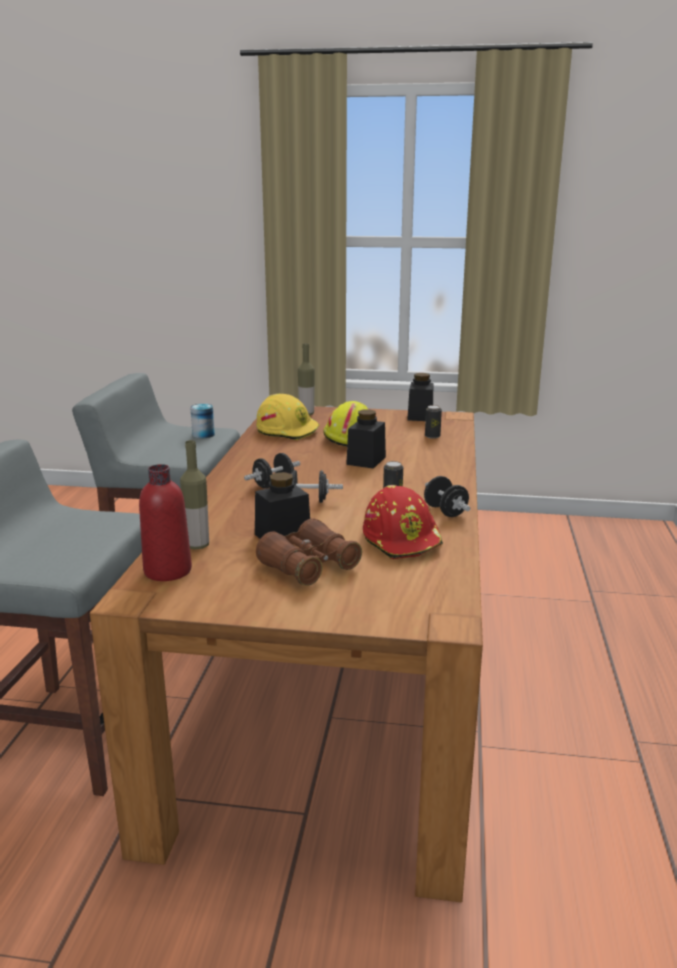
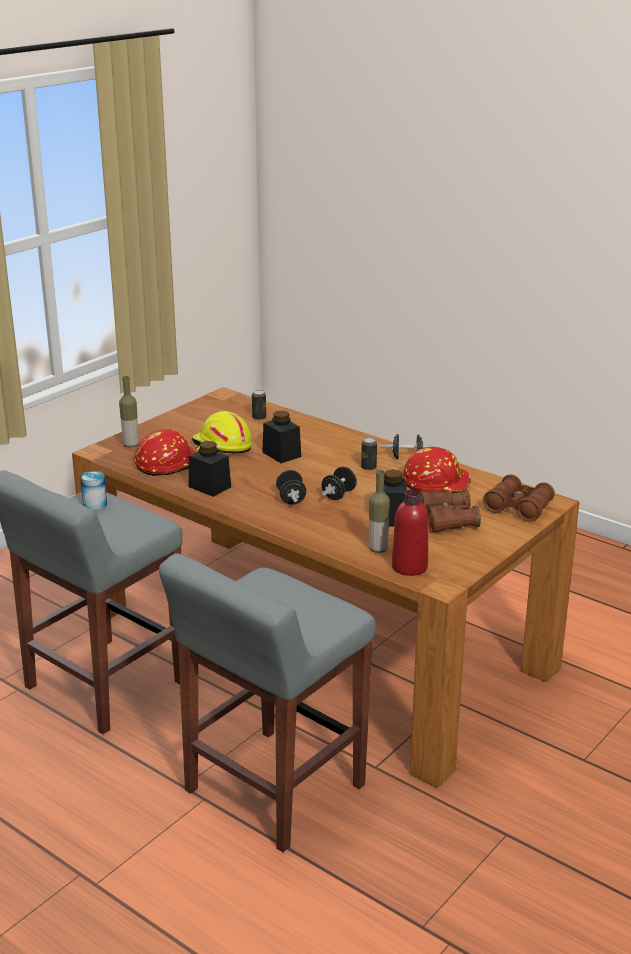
camera: 60 degrees left, 5 degrees up
(288, 431) = (167, 463): yellow hard hat -> red hard hat
(398, 602) = (518, 508): none -> brown binoculars
(420, 416) = (204, 407): black jar -> black jar (209, 487)

